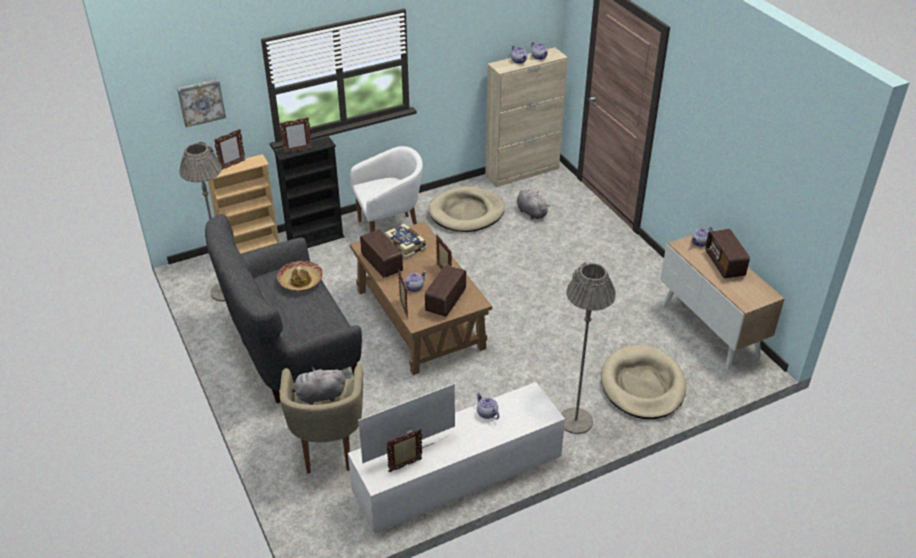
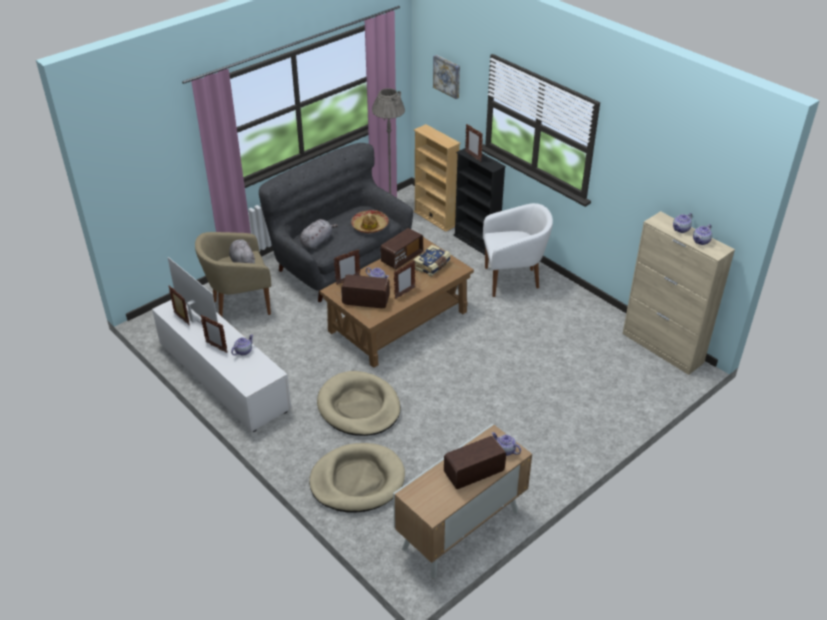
camera: 75 degrees right, 0 degrees up
(232, 165) = (436, 133): picture frame -> picture frame (216, 347)
(390, 229) = (513, 280): white armchair -> white armchair turned 60 degrees counterclockwise
(466, 213) = (566, 321): beige dog bed -> beige dog bed (359, 407)
(530, 212) = (593, 365): grey plush toy -> grey plush toy (317, 242)
(575, 421) = (298, 438): grey floor lamp -> none

